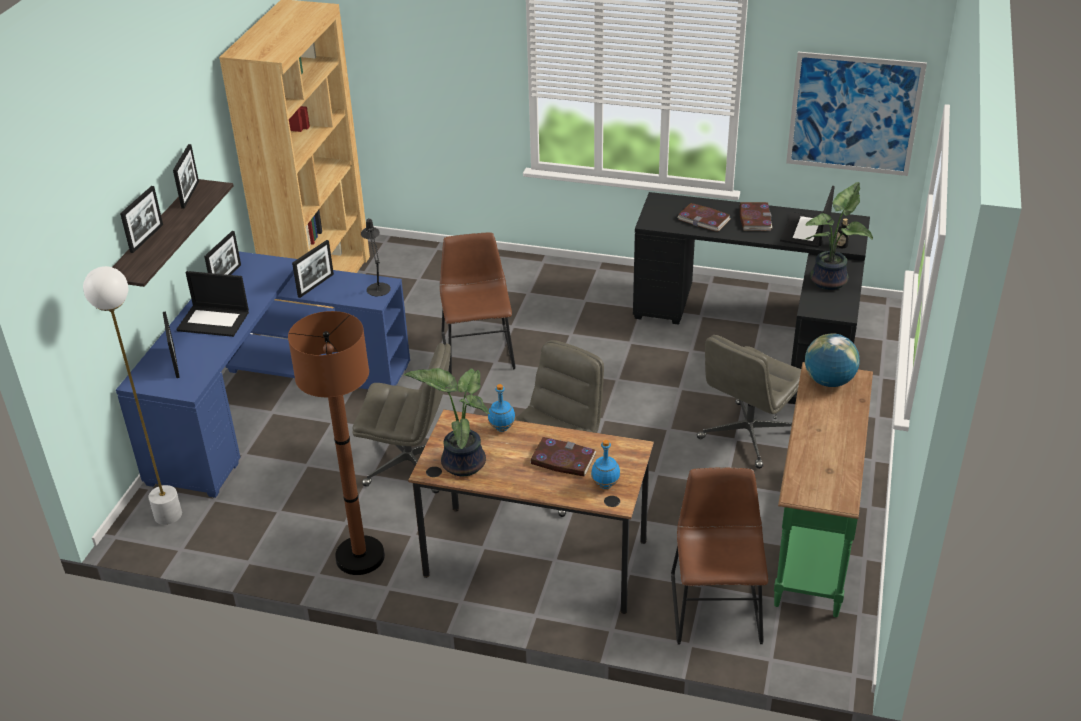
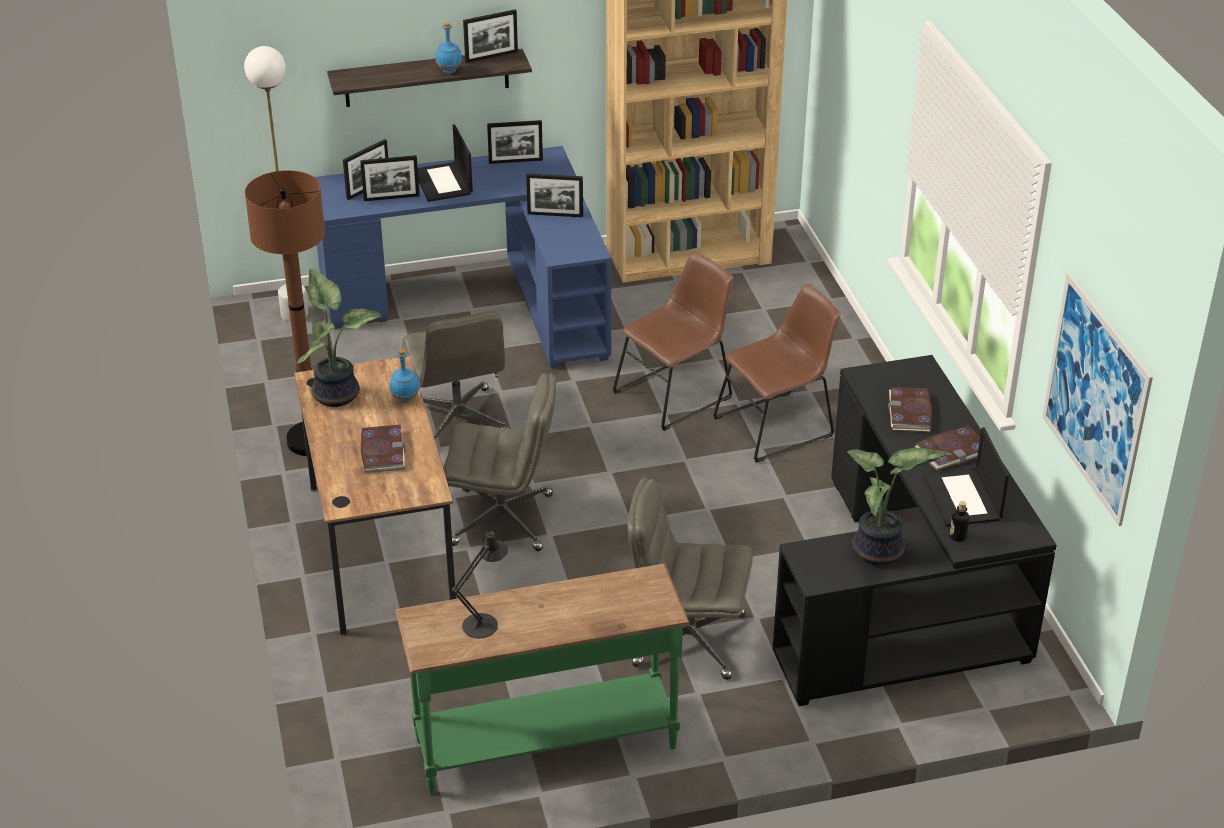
camera: 60 degrees right, 0 degrees up
(146, 238) = (402, 65): picture frame -> picture frame (391, 198)
(378, 287) = (583, 250): black table lamp -> black table lamp (484, 623)
(605, 484) = (362, 490): blue bottle -> blue bottle (450, 71)
(715, 604) = (392, 695): brown chair -> brown chair (777, 425)
(806, 231) = (963, 499): laptop -> laptop turned 90 degrees counterclockwise
(829, 381) = (639, 591): globe -> none

